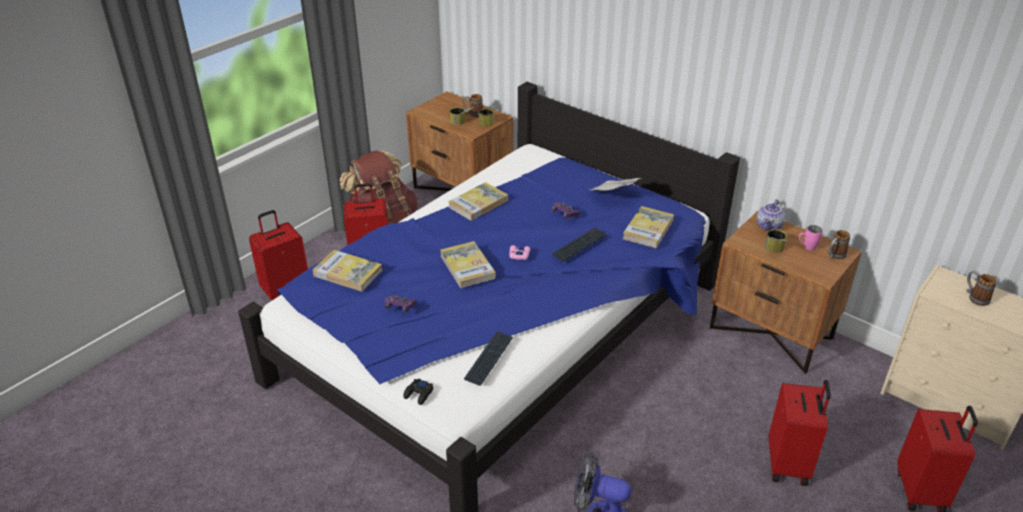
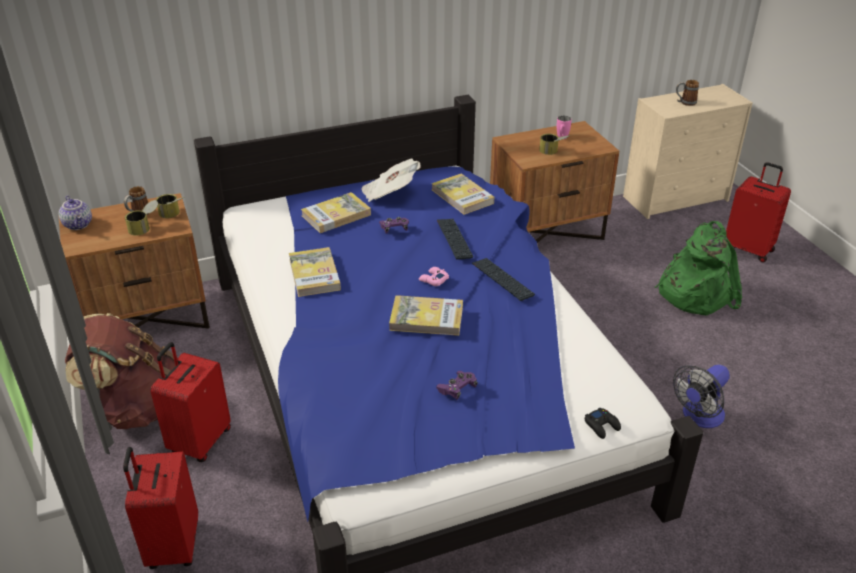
camera: 60 degrees left, 0 degrees up
(348, 273) = (356, 412): book -> book (336, 215)
(489, 358) = (583, 356): keyboard -> keyboard (502, 280)
(769, 226) = (519, 141): teapot -> teapot (79, 224)
(789, 464) = (694, 292): red suitcase -> green backpack
(834, 256) = (582, 132): mug -> none

